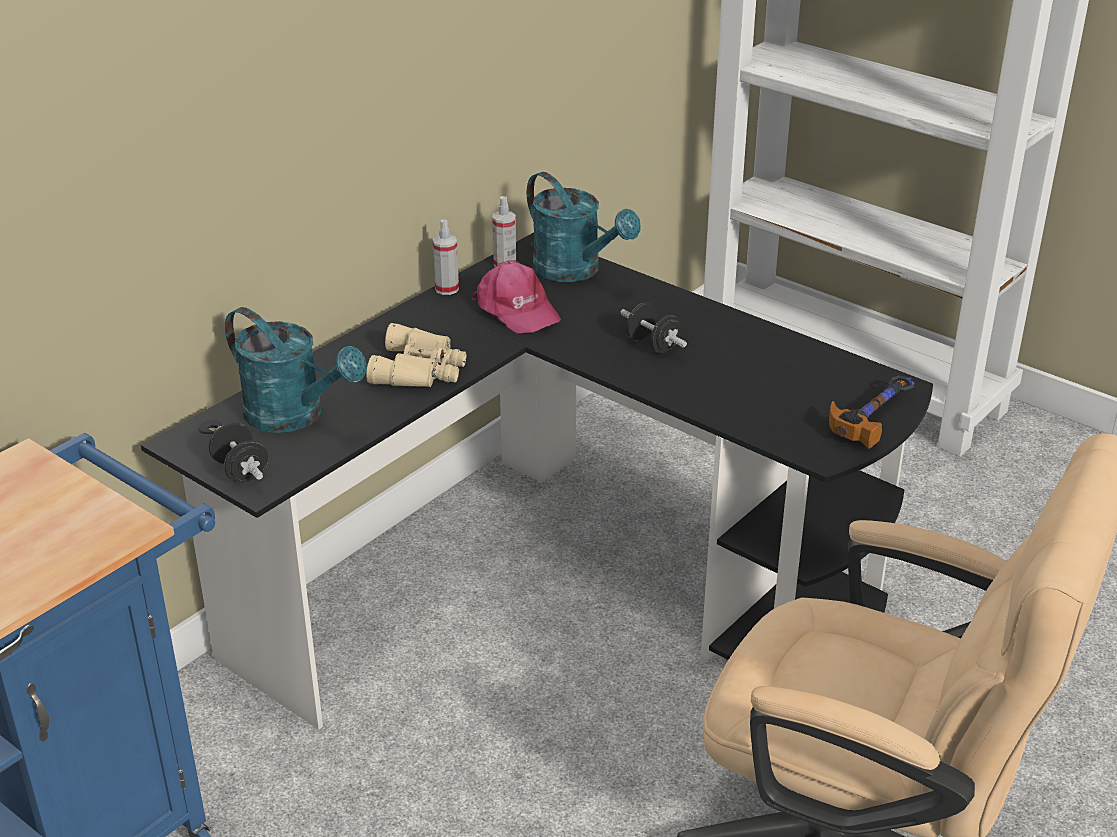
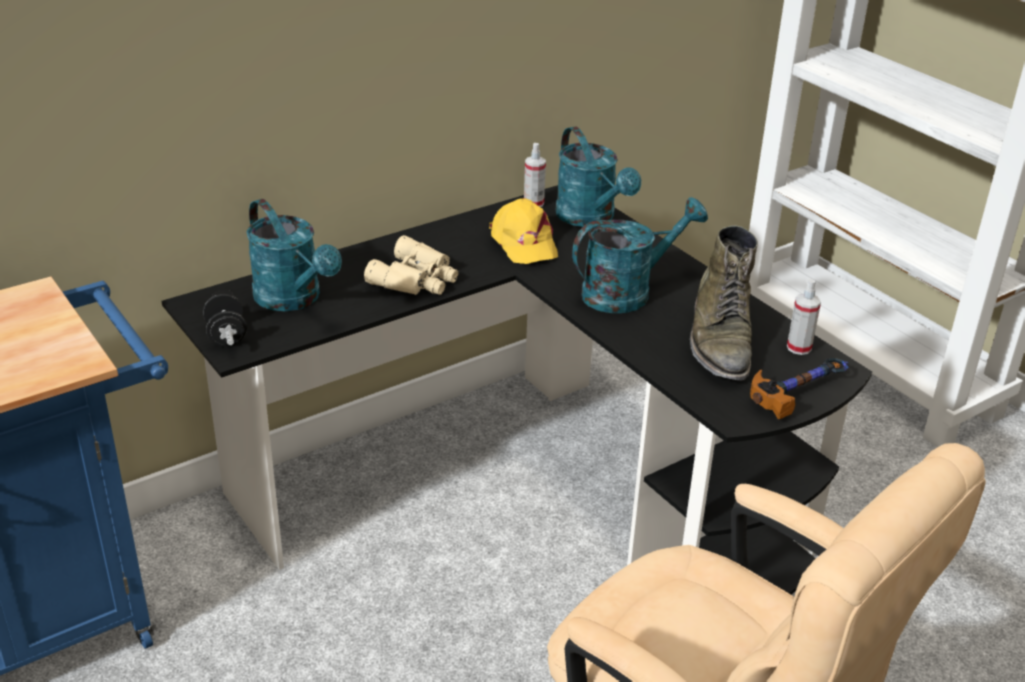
camera: 15 degrees right, 0 degrees up
(447, 289) = (474, 216): spray bottle -> spray bottle (799, 348)
(516, 310) = (523, 243): pink cap -> yellow cap
(652, 345) = (627, 292): black dumbbell -> turquoise watering can
(771, 379) = (720, 340): none -> green boot

